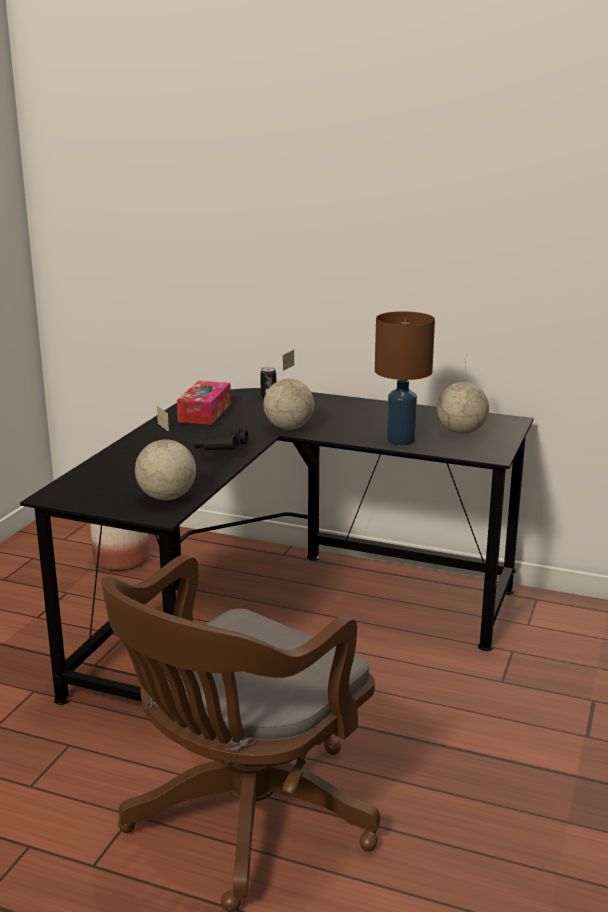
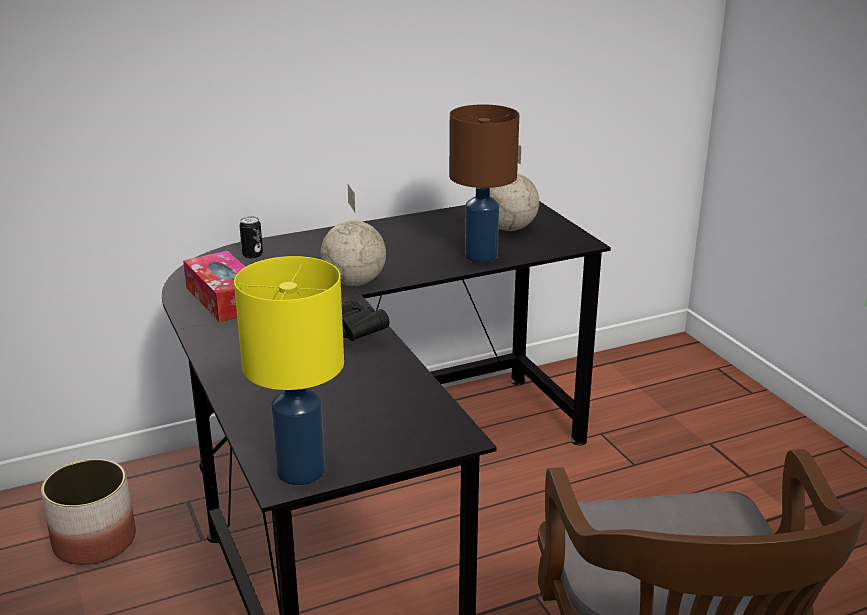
camera: 45 degrees left, 5 degrees up
(66, 496) = (302, 470): none -> yellow table lamp
(166, 498) = (415, 415): globe -> none

